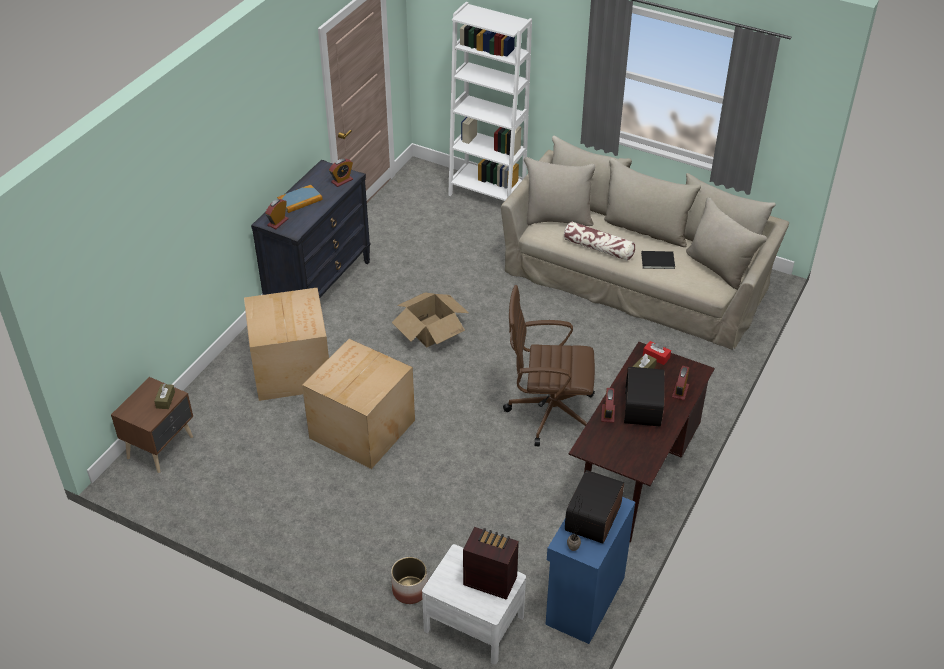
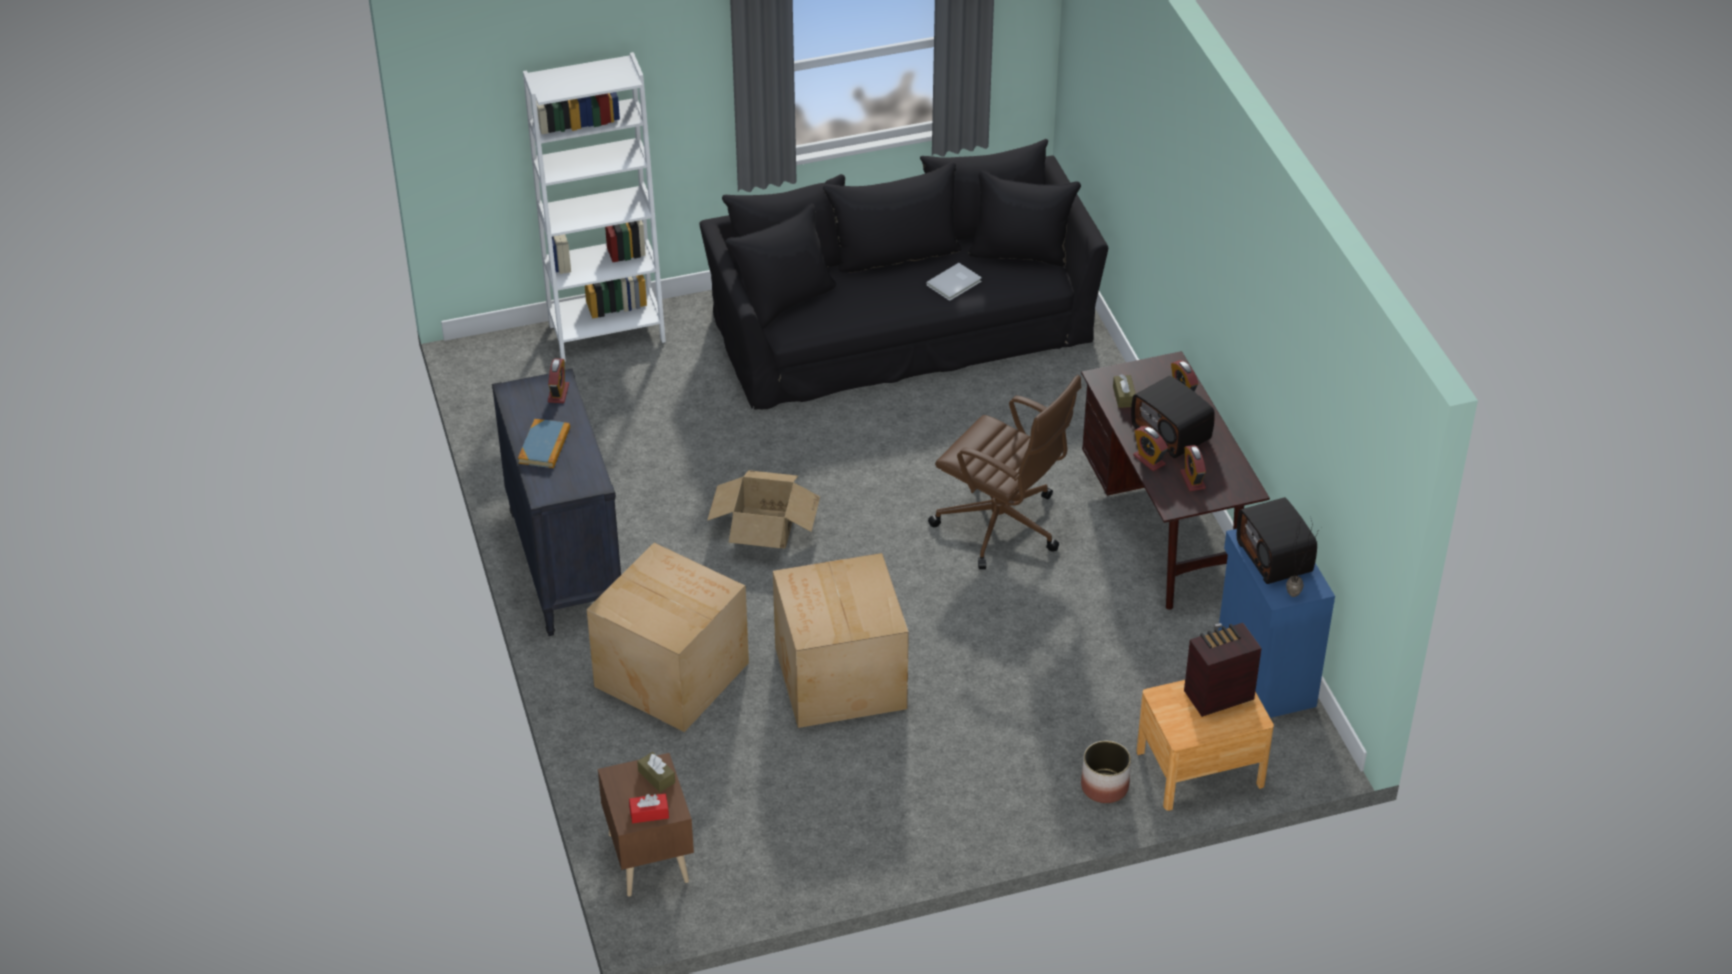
camera: 45 degrees left, 0 degrees up
(278, 222) = (559, 486): alarm clock -> alarm clock (1192, 480)
(474, 623) = (1200, 768): white nightstand -> brown nightstand
(548, 412) = (1002, 526): brown office chair -> brown office chair turned 105 degrees counterclockwise
(598, 248) = (876, 307): pillow -> none
(636, 278) = (902, 327): beige sofa -> black sofa
(656, 356) = (1117, 375): red tissue box -> red tissue box (649, 813)
(658, 261) = (955, 283): black book -> white book

